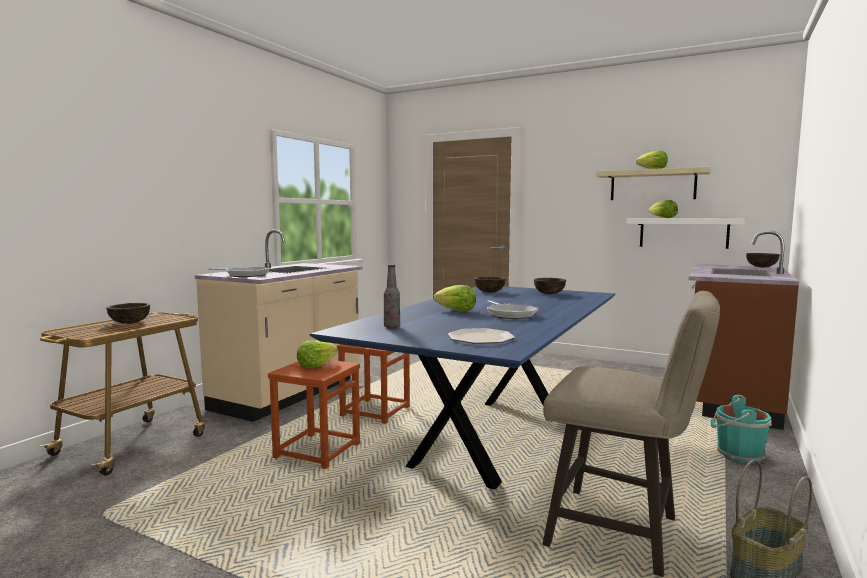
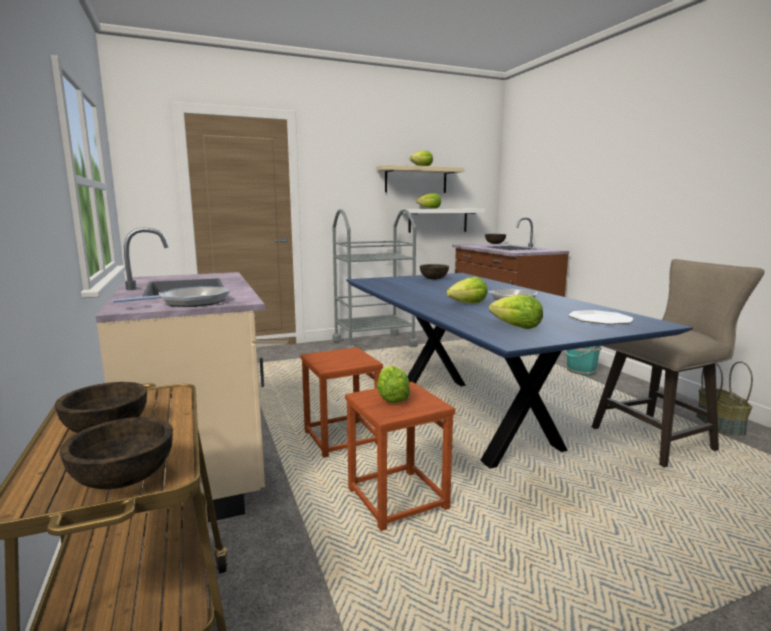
camera: 50 degrees left, 5 degrees up
(392, 327) = (516, 327): bottle -> lettuce
(489, 292) = (391, 284): brown bowl -> brown bowl (123, 479)
(570, 364) = (373, 344): none -> grey cart

